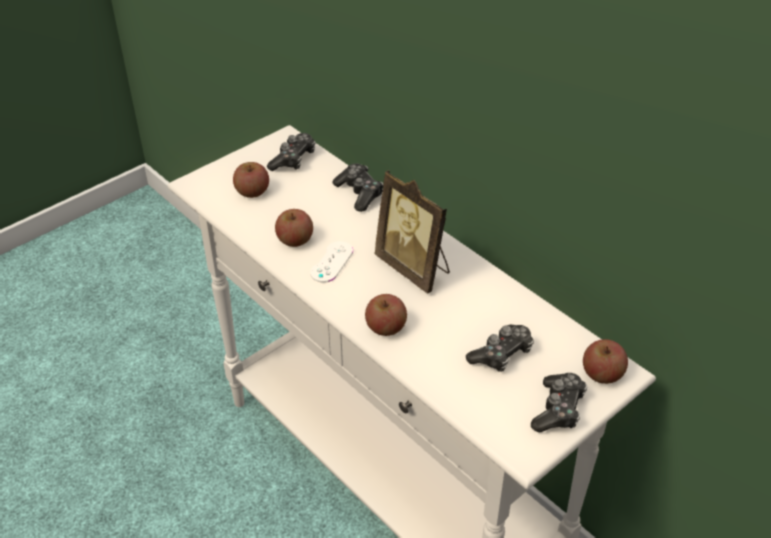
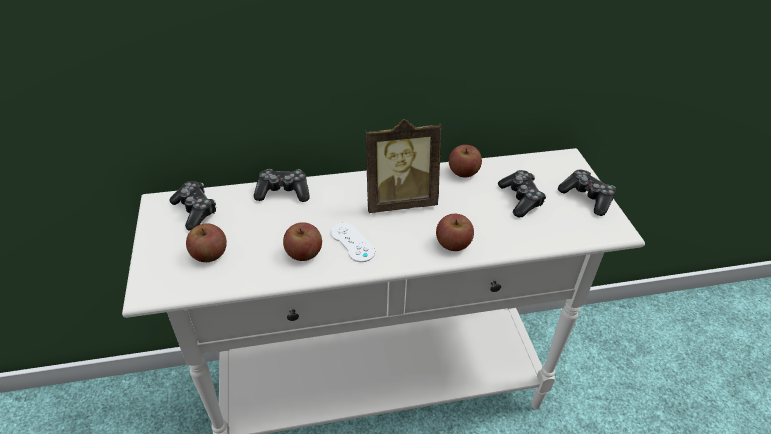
camera: 60 degrees left, 0 degrees up
(602, 374) = (565, 166): apple -> apple (463, 172)

